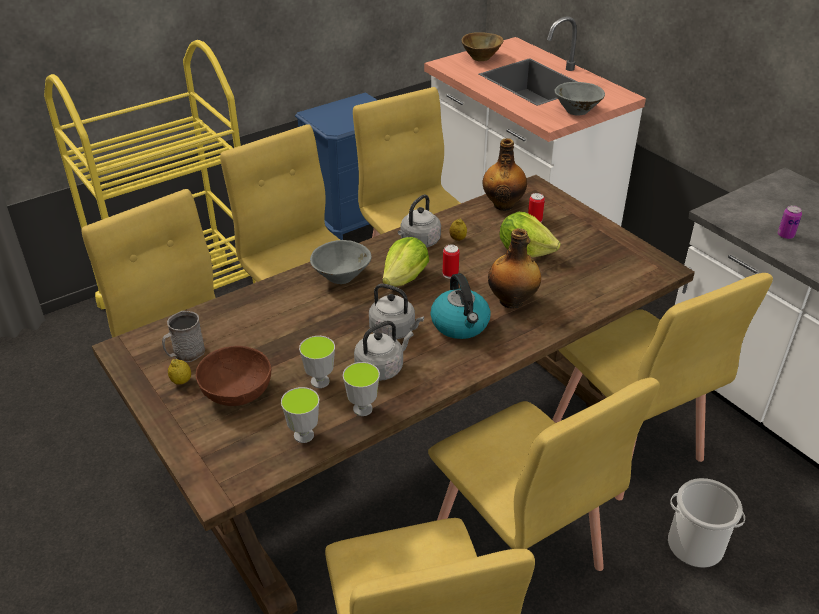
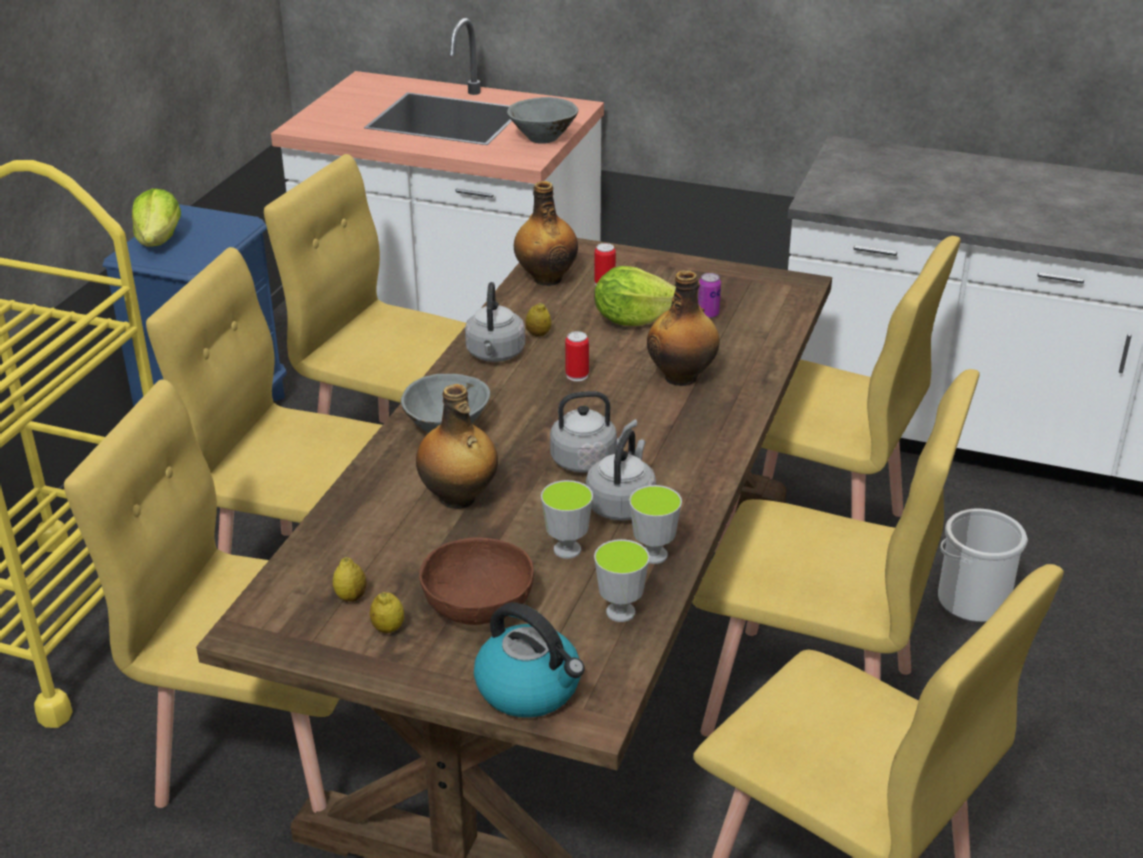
camera: 35 degrees left, 5 degrees down
(185, 354) = (351, 597): grey mug -> lemon
(300, 322) = (458, 499): none -> bottle
(405, 279) = (529, 400): lettuce -> lettuce (159, 240)
(460, 325) = (655, 423): kettle -> kettle (530, 689)
(481, 58) = (343, 107): brown bowl -> none
(785, 235) = (906, 202): can -> can (708, 314)

